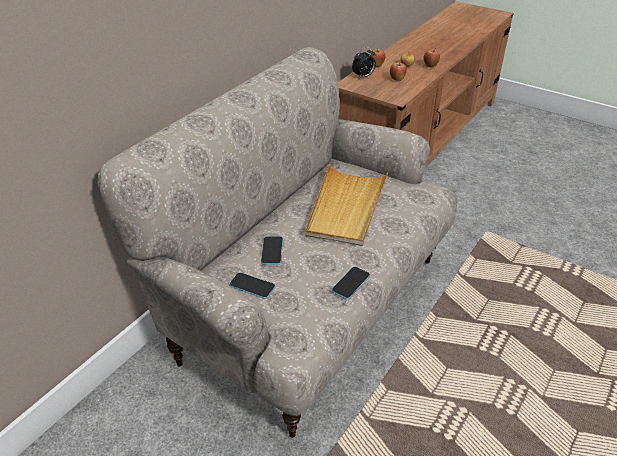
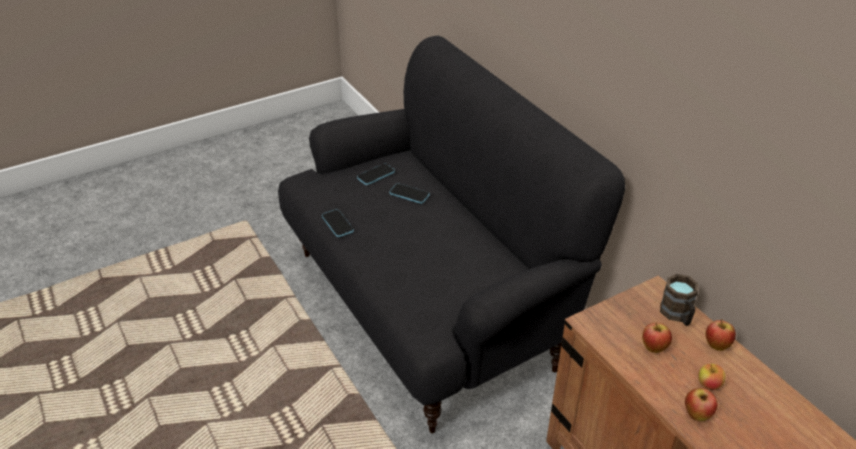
camera: 115 degrees right, 0 degrees up
(308, 306) = (427, 306): beige sofa -> black sofa
(346, 207) = (440, 256): beige tray -> none
(363, 77) = (678, 315): alarm clock -> brown mug

